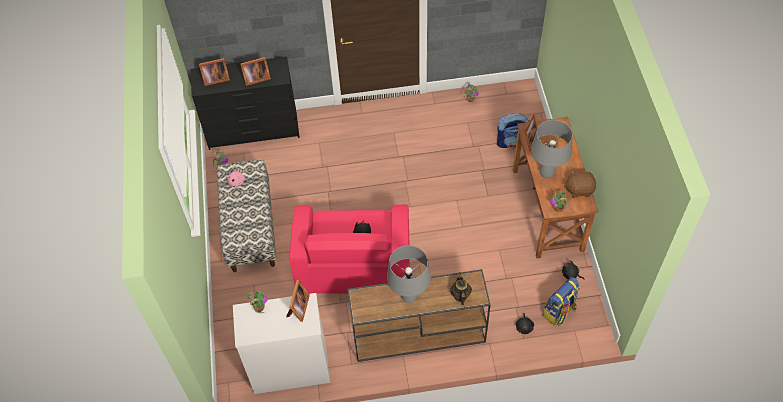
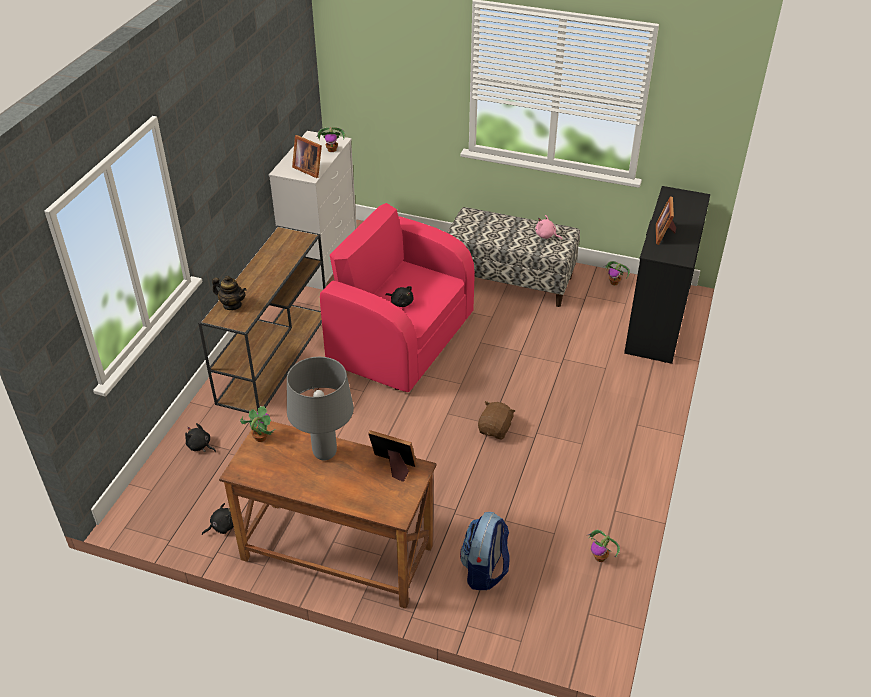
camera: 115 degrees right, 15 degrees down
(215, 79) = (681, 206): picture frame -> none
(409, 297) = (268, 269): grey table lamp -> none
(559, 312) = (186, 487): backpack -> none
(579, 189) = (269, 475): brown plush toy -> brown plush toy (495, 429)

